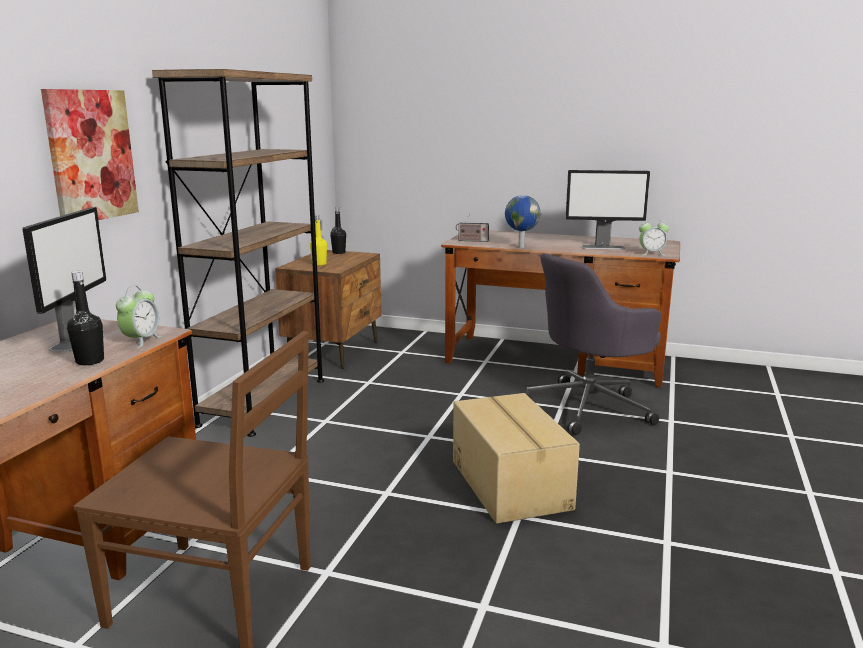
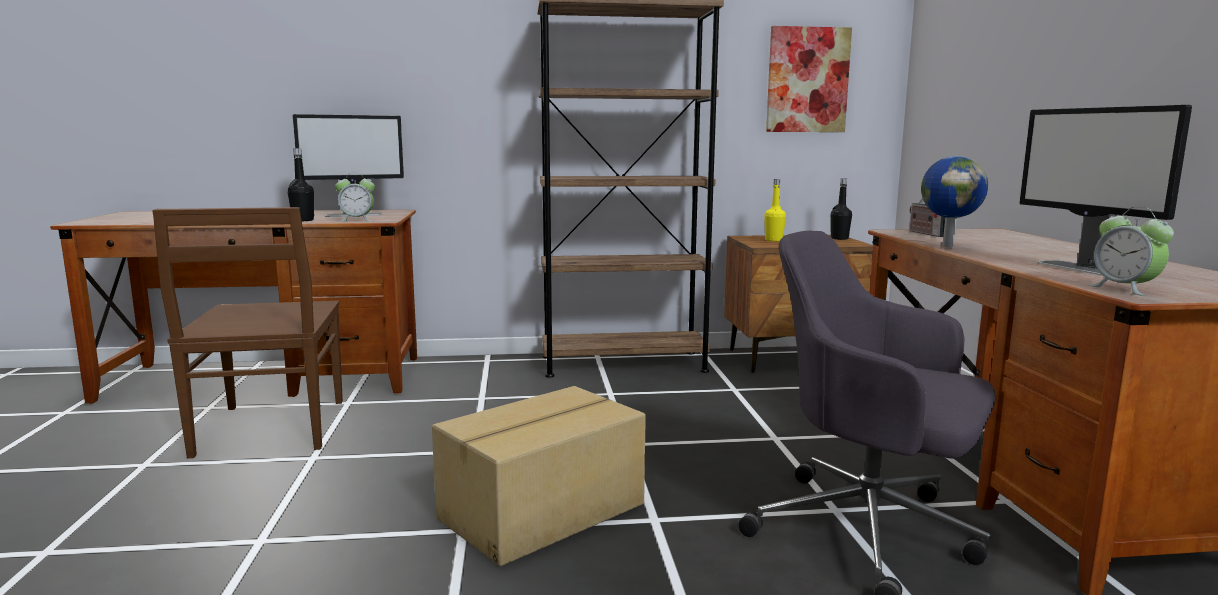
camera: 65 degrees right, 5 degrees down
(91, 155) = (461, 82): picture -> picture (807, 80)

